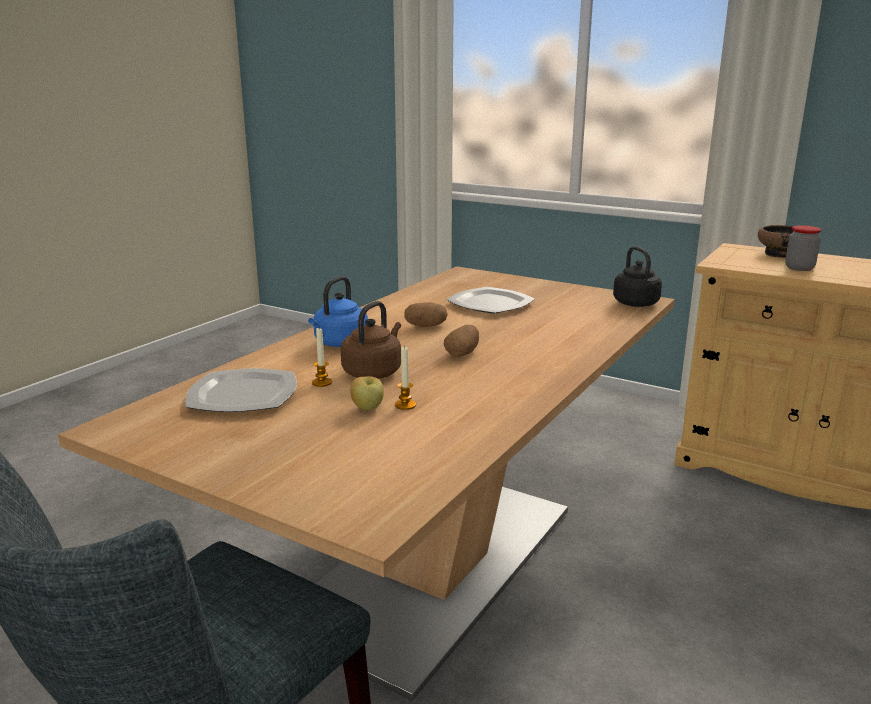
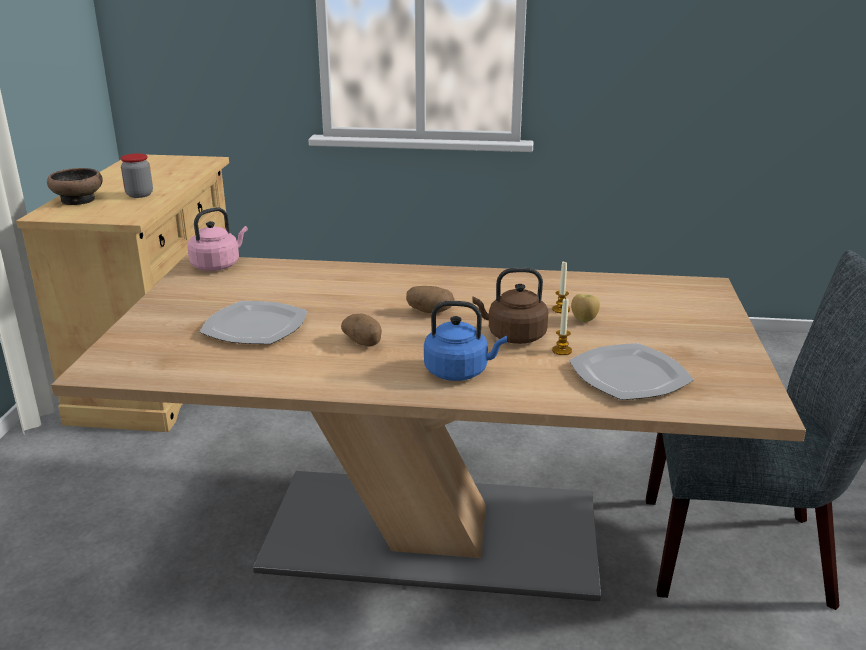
camera: 115 degrees left, 5 degrees up
(637, 304) = (218, 265): black kettle -> pink kettle

